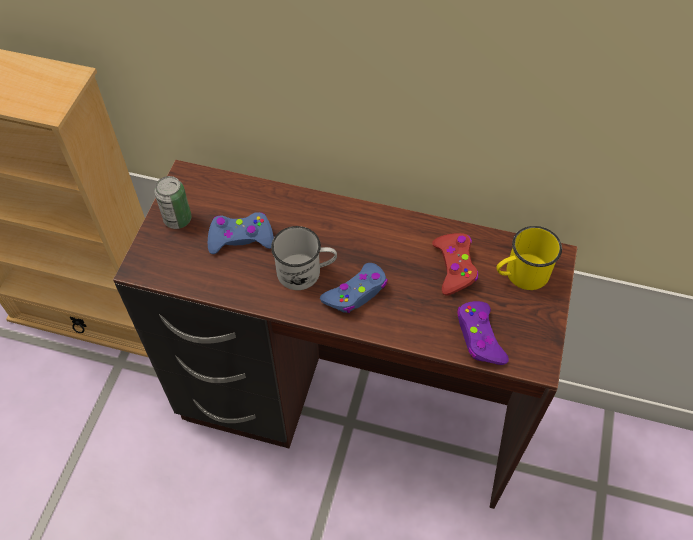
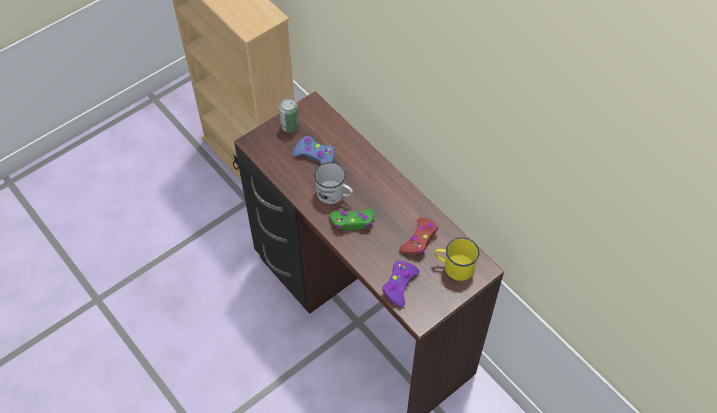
camera: 35 degrees right, 0 degrees up
(356, 293) = (352, 222): blue game controller -> green game controller

